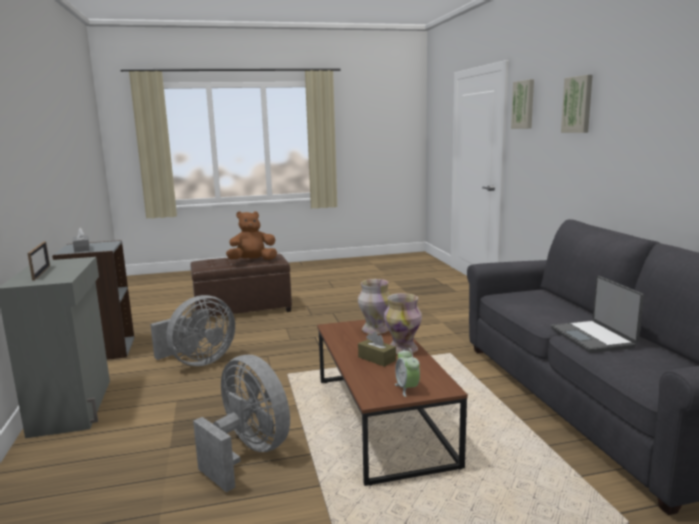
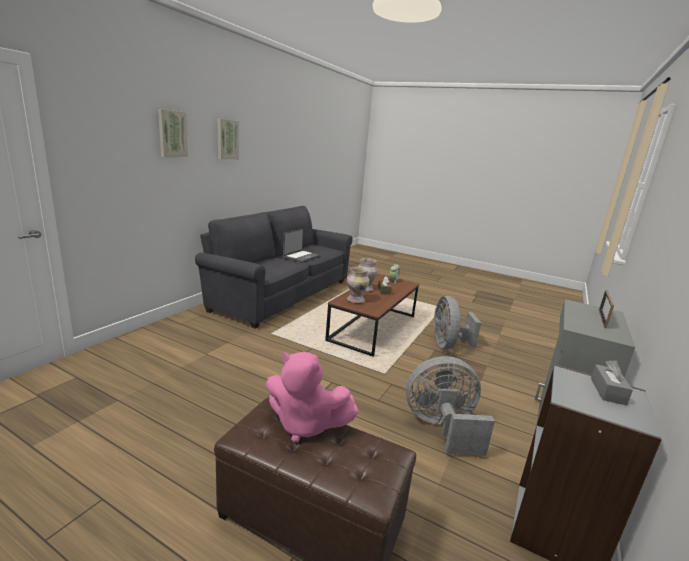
camera: 140 degrees left, 5 degrees up
(252, 261) = (305, 425): brown plush toy -> pink plush toy
(524, 104) = (89, 123): picture -> picture (227, 139)

